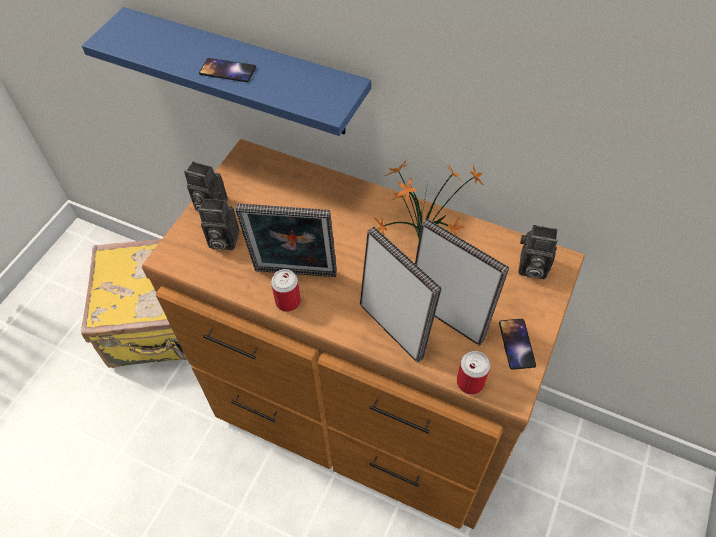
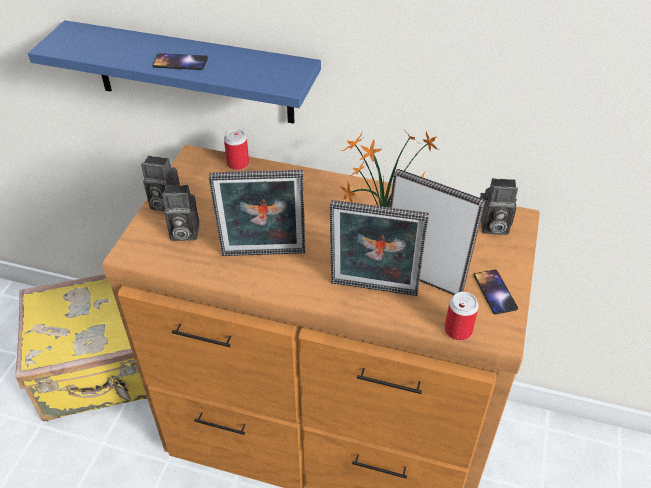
camera: 10 degrees left, 10 degrees down
(288, 301) = (261, 279): can -> can (238, 164)
(395, 328) = (373, 291): picture frame -> picture frame turned 150 degrees clockwise

